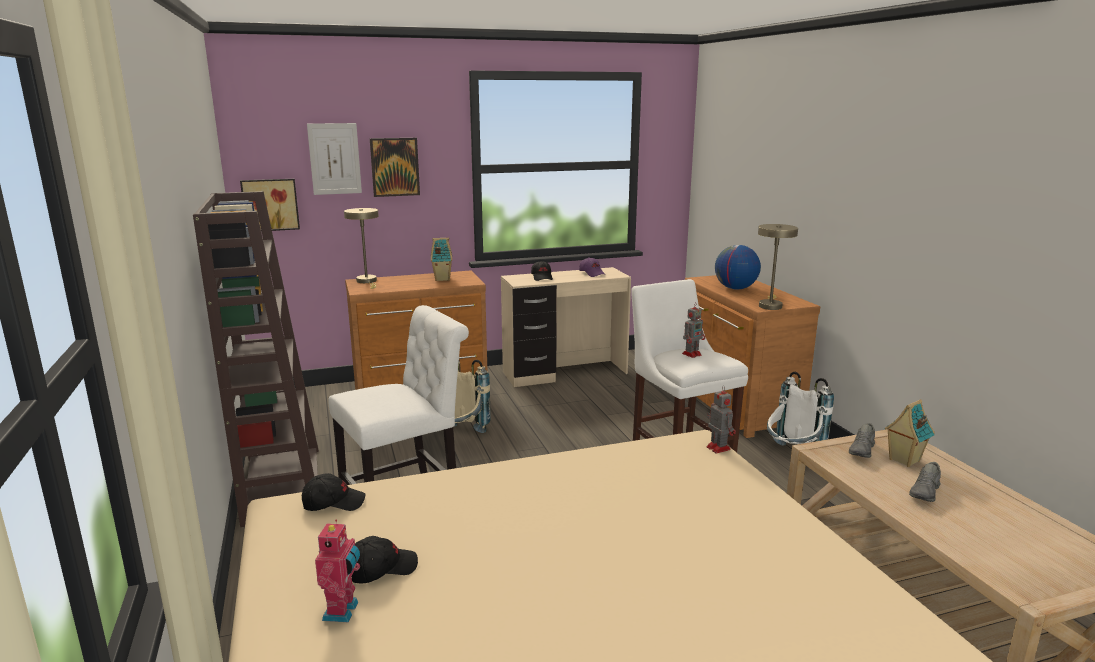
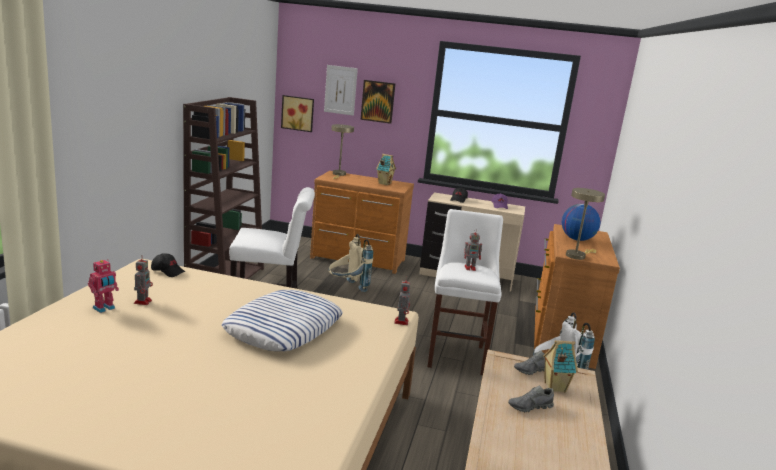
camera: 30 degrees right, 0 degrees up
(381, 569) = (143, 301): black cap -> toy robot
(625, 516) = (284, 328): none -> pillow

